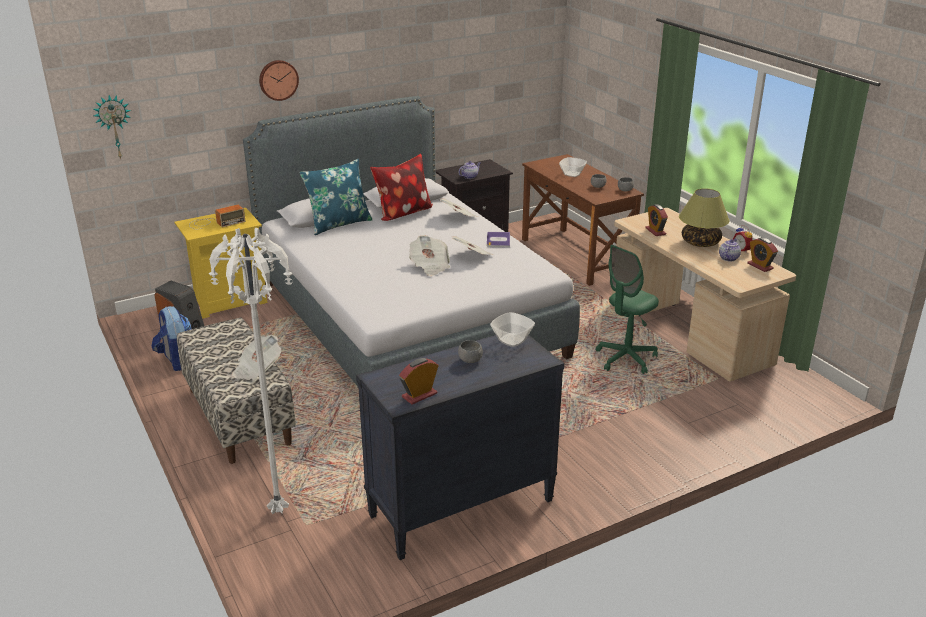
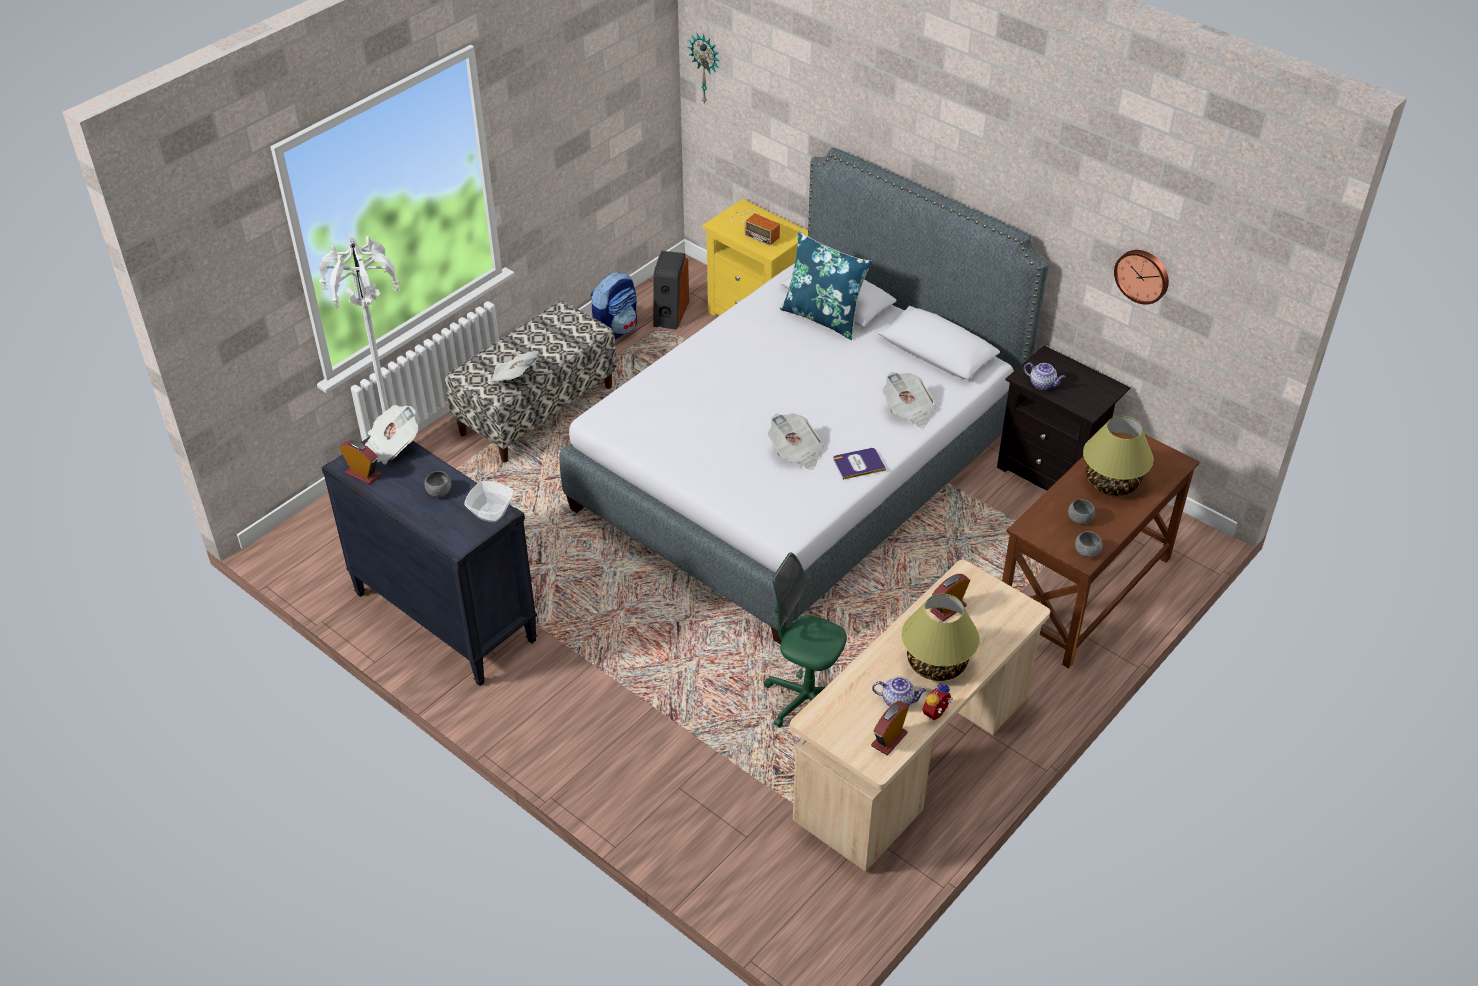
camera: 70 degrees right, 15 degrees up
(278, 80) = (870, 114): wall clock -> wall clock (1142, 275)
(403, 213) = (889, 359): pillow -> none
(429, 266) = (746, 423): newspaper -> newspaper (391, 447)
(572, 174) = (1112, 483): bowl -> table lamp

